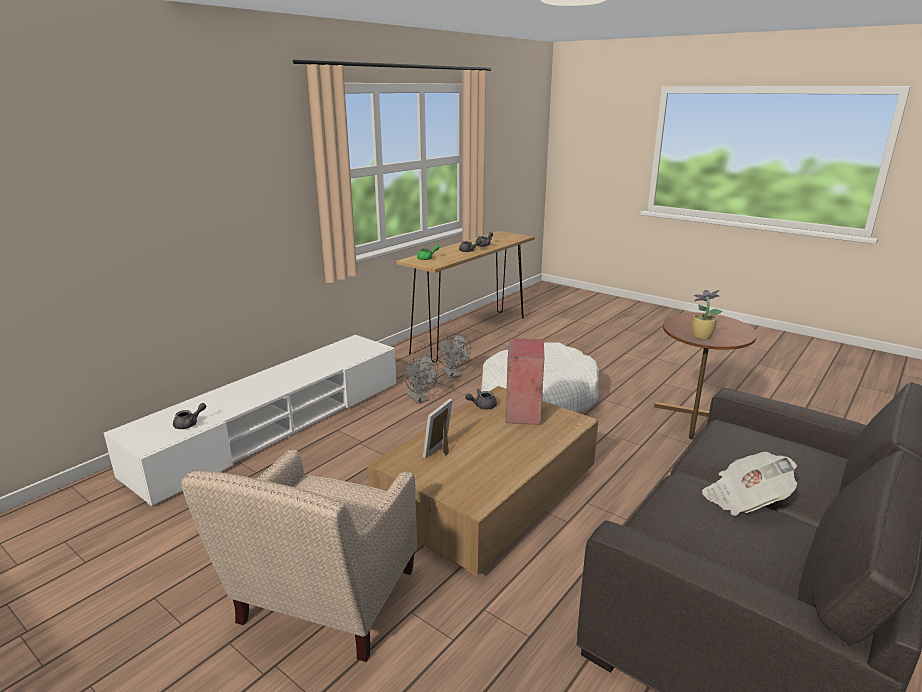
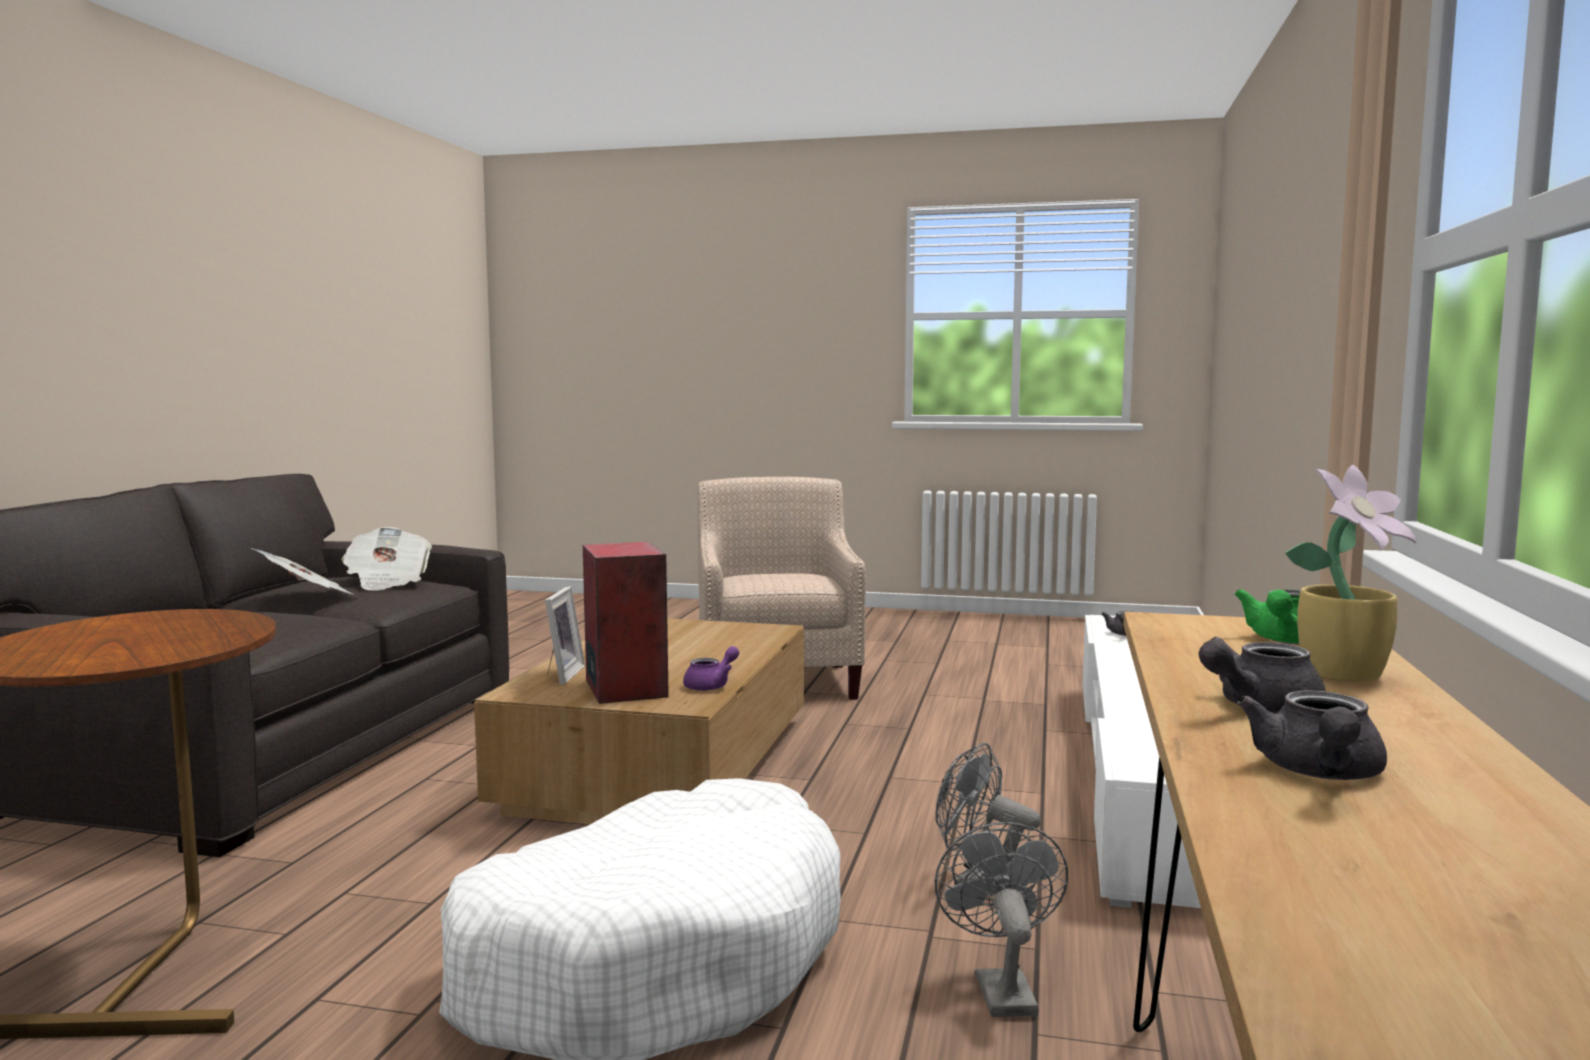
camera: 155 degrees right, 15 degrees down
(441, 450) = (723, 642): picture frame -> picture frame (560, 675)
(453, 375) = (1000, 988): grey fan -> grey fan turned 45 degrees clockwise
(482, 406) = (711, 685): grey teapot -> purple teapot
(696, 532) = (387, 582): none -> newspaper
(700, 336) = (189, 619): potted plant -> potted plant (1346, 674)

